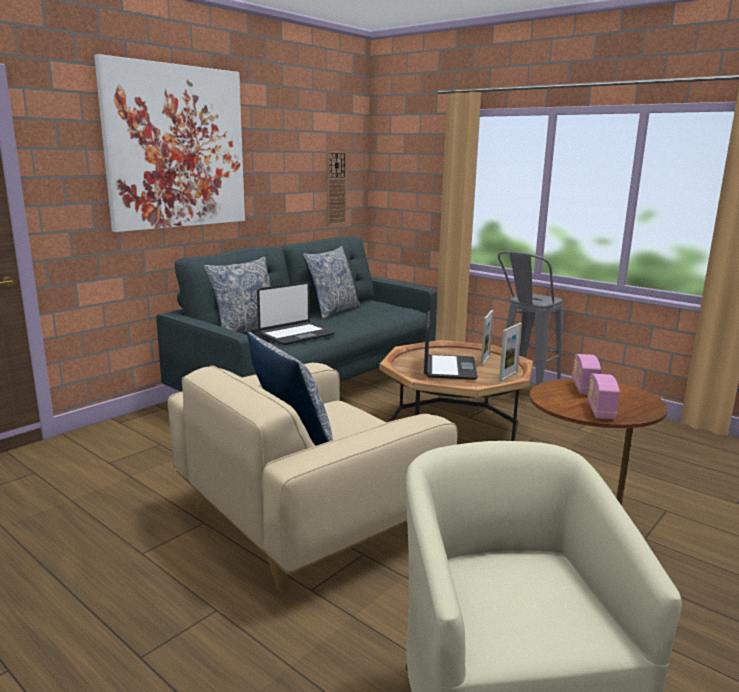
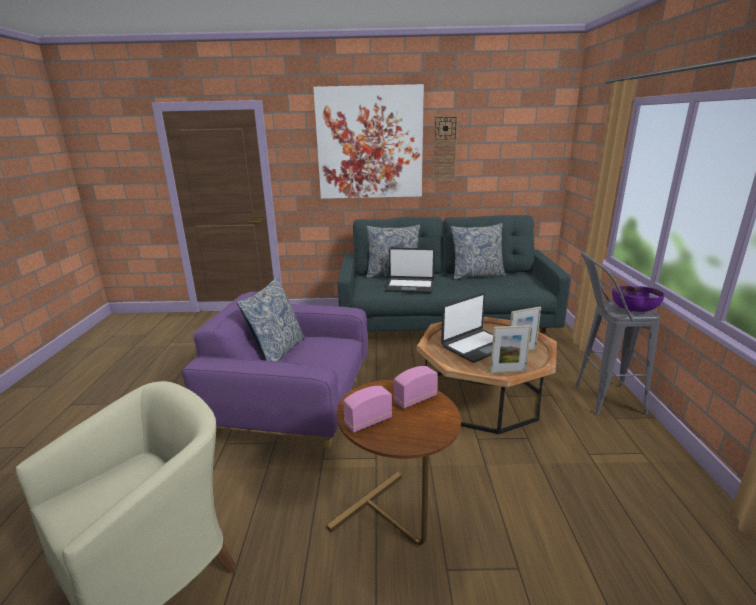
camera: 50 degrees right, 5 degrees up
(308, 517) = (292, 406): beige armchair -> purple armchair
(335, 188) = (524, 173): wall clock -> wall clock (444, 149)
(542, 298) = (634, 310): none -> purple bowl

